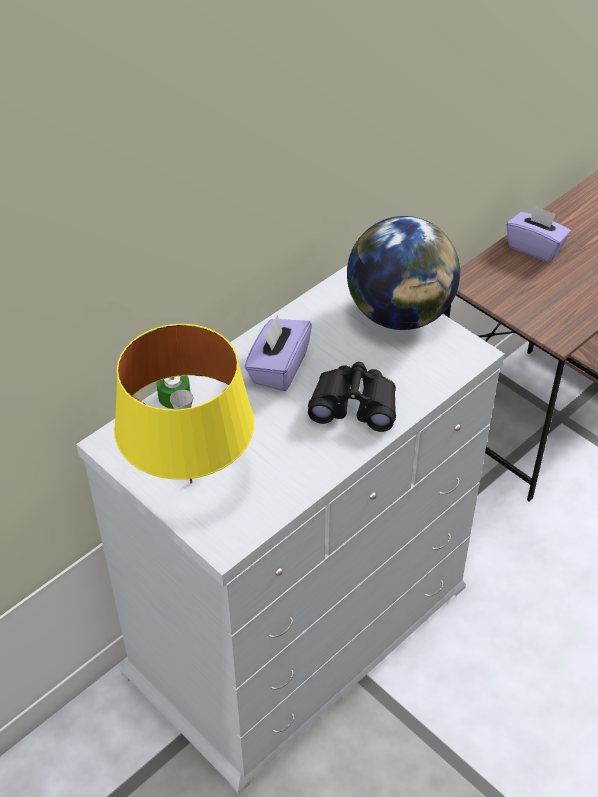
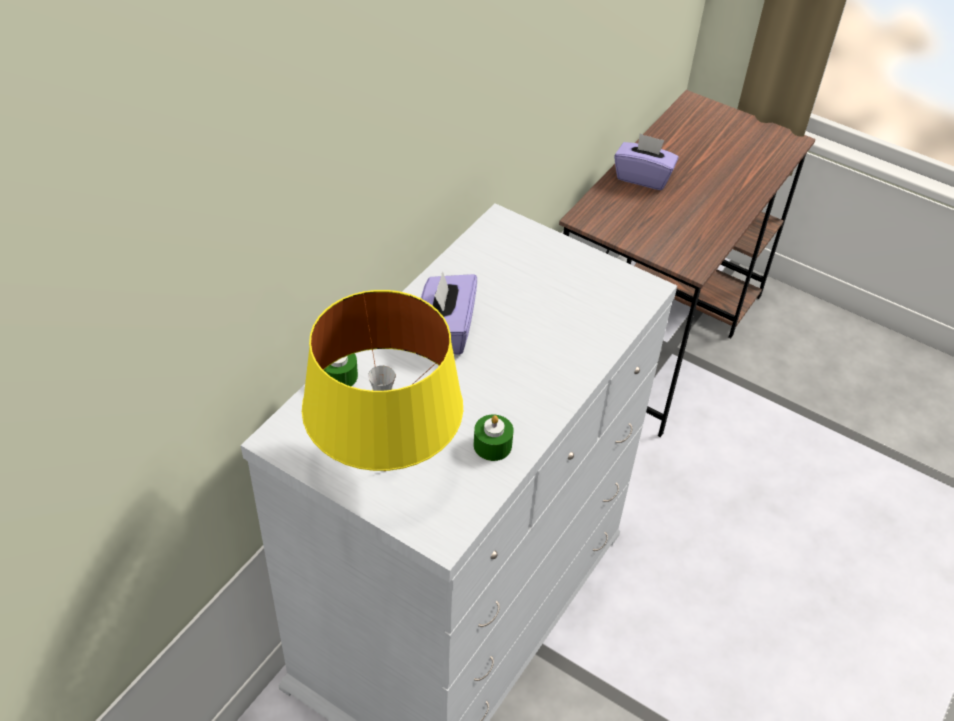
camera: 15 degrees left, 0 degrees up
(290, 474) = (492, 445): none -> green candle
(354, 405) = (539, 360): black binoculars -> none
(400, 315) = (557, 257): globe -> none

